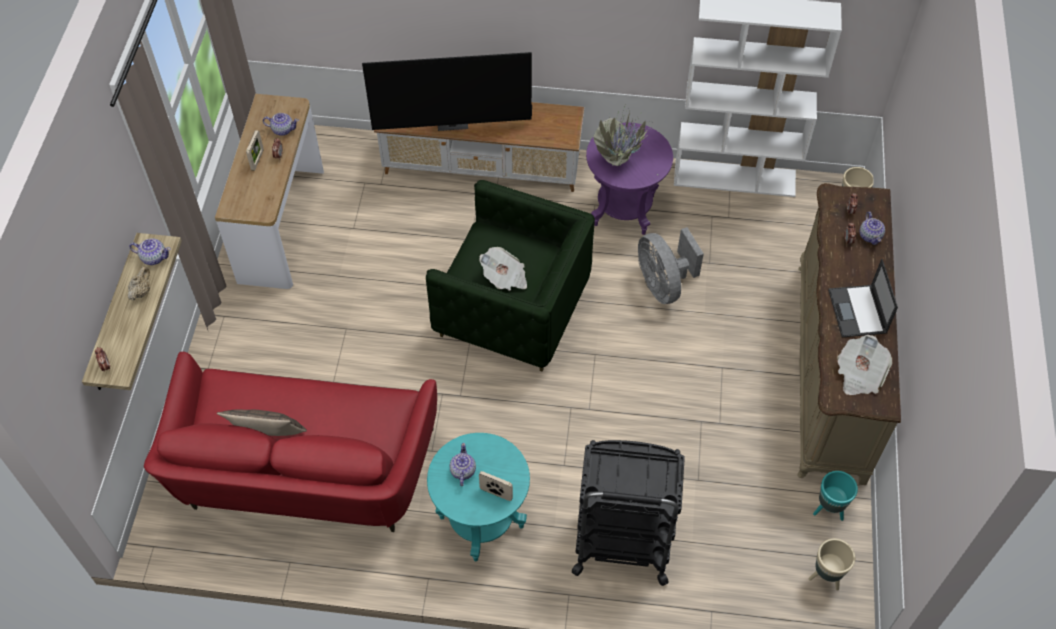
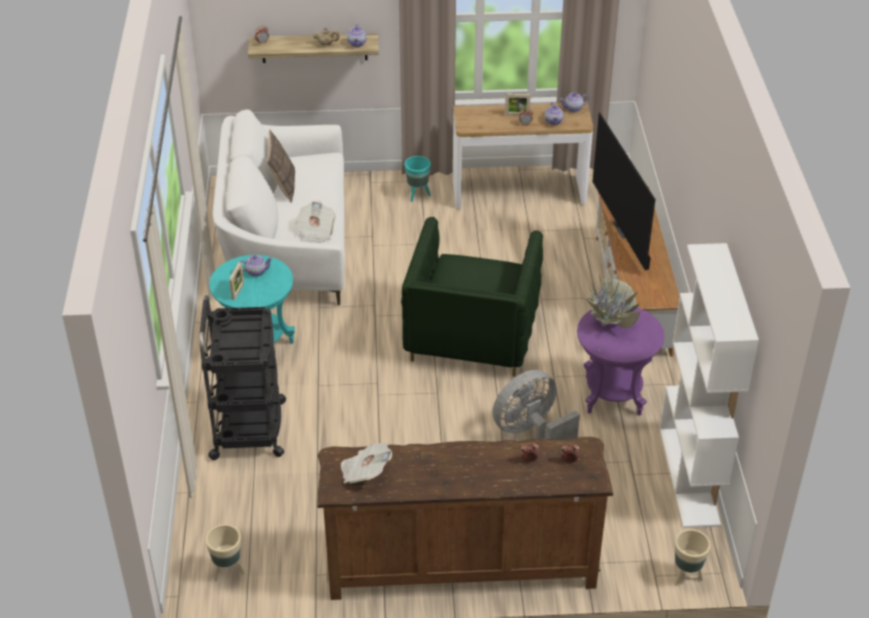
camera: 80 degrees right, 15 degrees down
(304, 473) = (287, 245): red sofa -> white sofa
(505, 278) = (462, 283): newspaper -> newspaper (315, 233)
(828, 509) = (299, 571): turquoise planter -> turquoise planter (418, 195)
(858, 312) = (439, 470): laptop -> none
(870, 236) = (540, 477): teapot -> teapot (573, 108)

